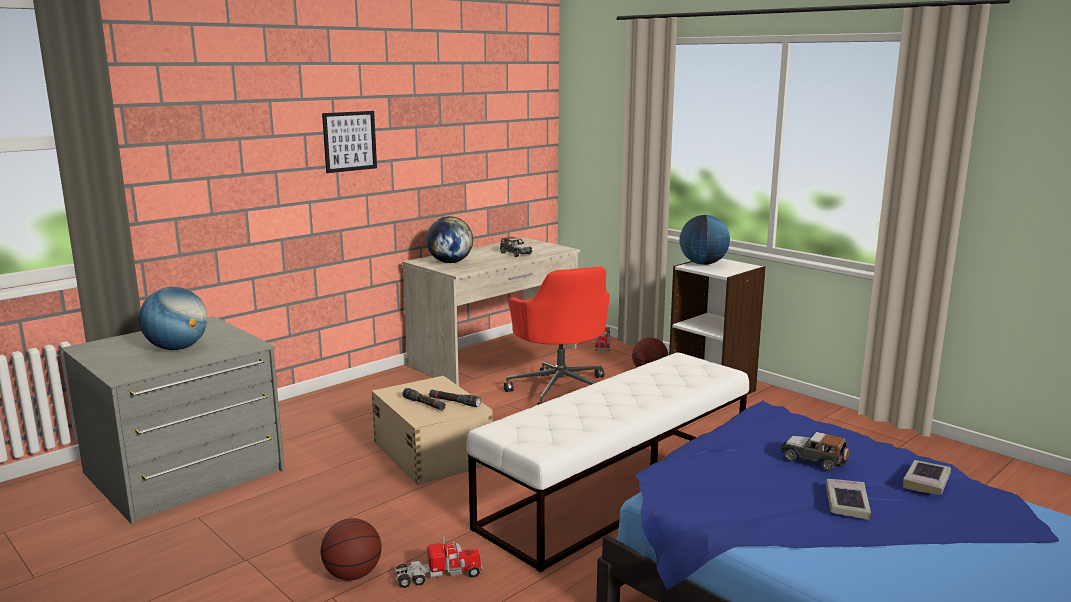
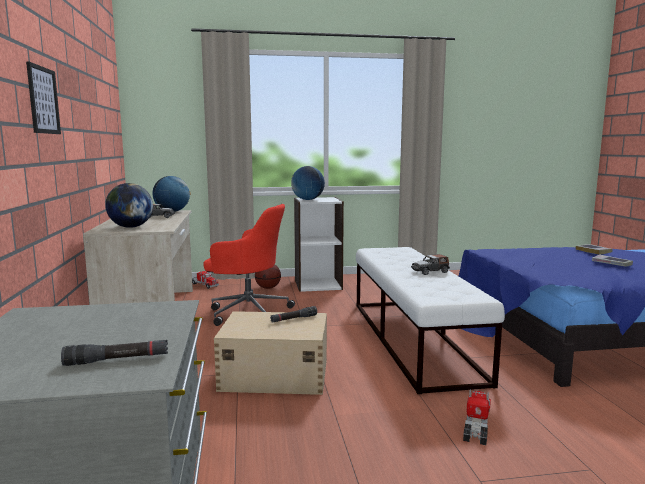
camera: 55 degrees left, 5 degrees down
(177, 348) = (98, 336): globe -> globe (172, 211)
(353, 575) = (448, 461): basketball -> none
(424, 404) = (280, 328): black flashlight -> black flashlight (117, 360)
(813, 460) = (559, 257): toy car -> toy car (430, 271)

